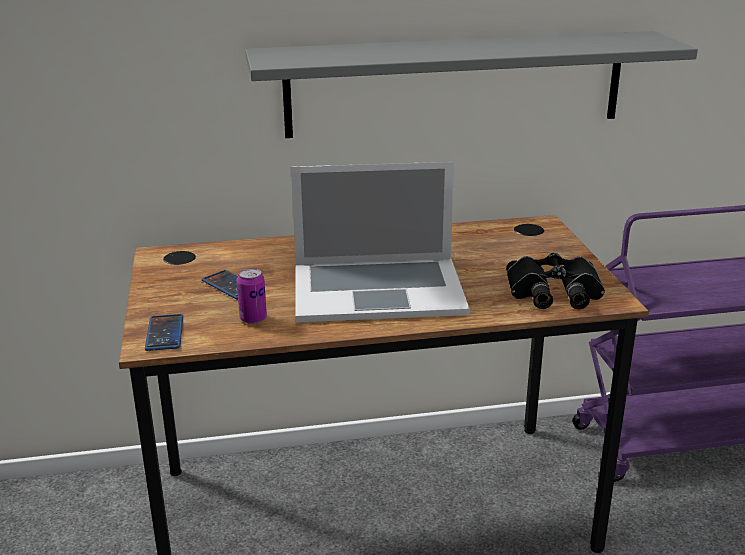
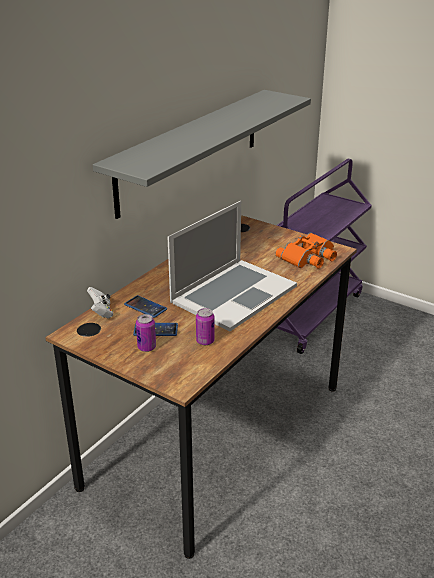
camera: 45 degrees left, 5 degrees up
(164, 333) = (176, 374): phone -> phone (145, 307)
(191, 296) = (146, 347): none -> can
(217, 248) = (101, 312): none -> white game controller
(554, 292) = (309, 257): black binoculars -> orange binoculars

